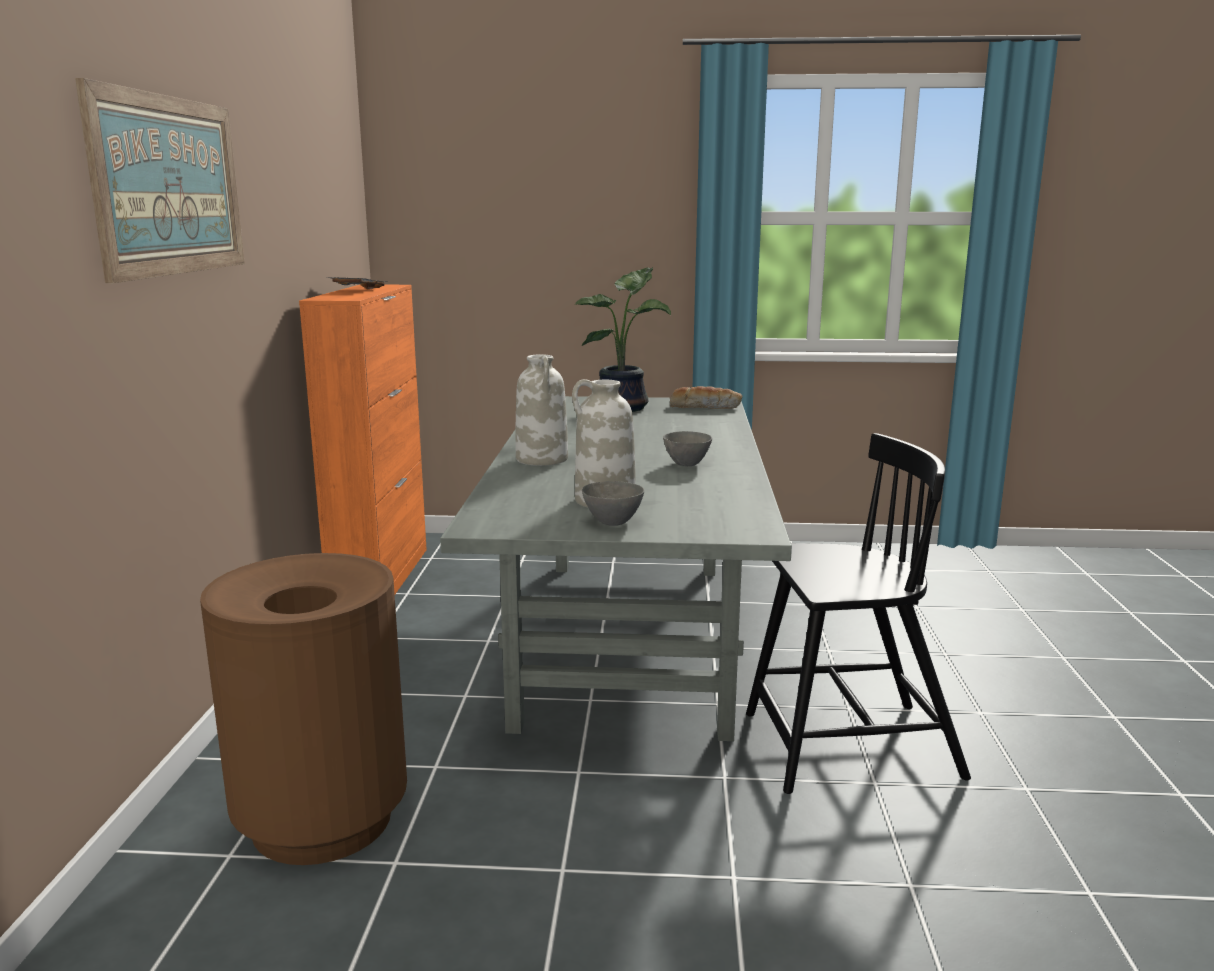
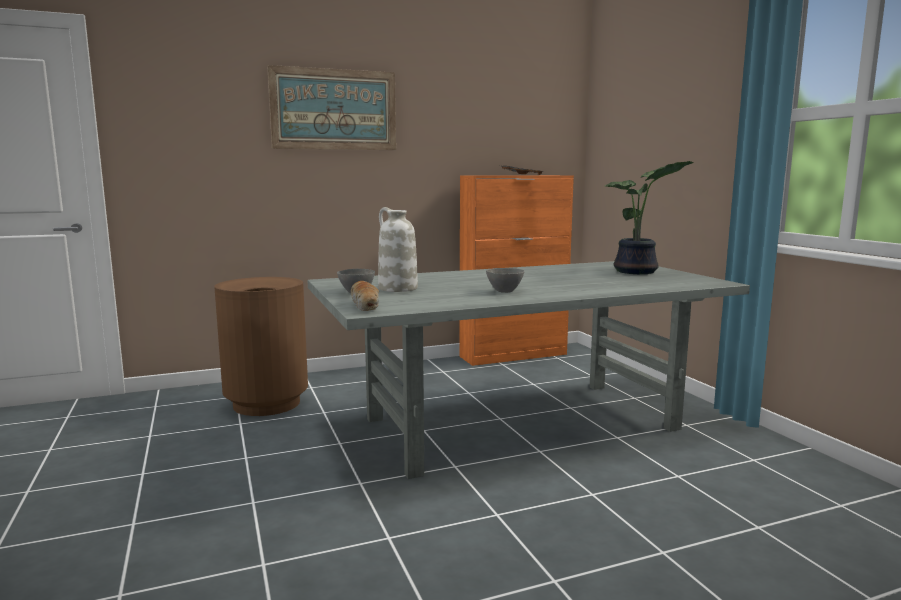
camera: 65 degrees right, 5 degrees down
(542, 459) = (469, 274): white vase -> none
(705, 407) = (689, 282): bread -> bread (365, 305)
(847, 746) = (434, 520): black chair -> none

